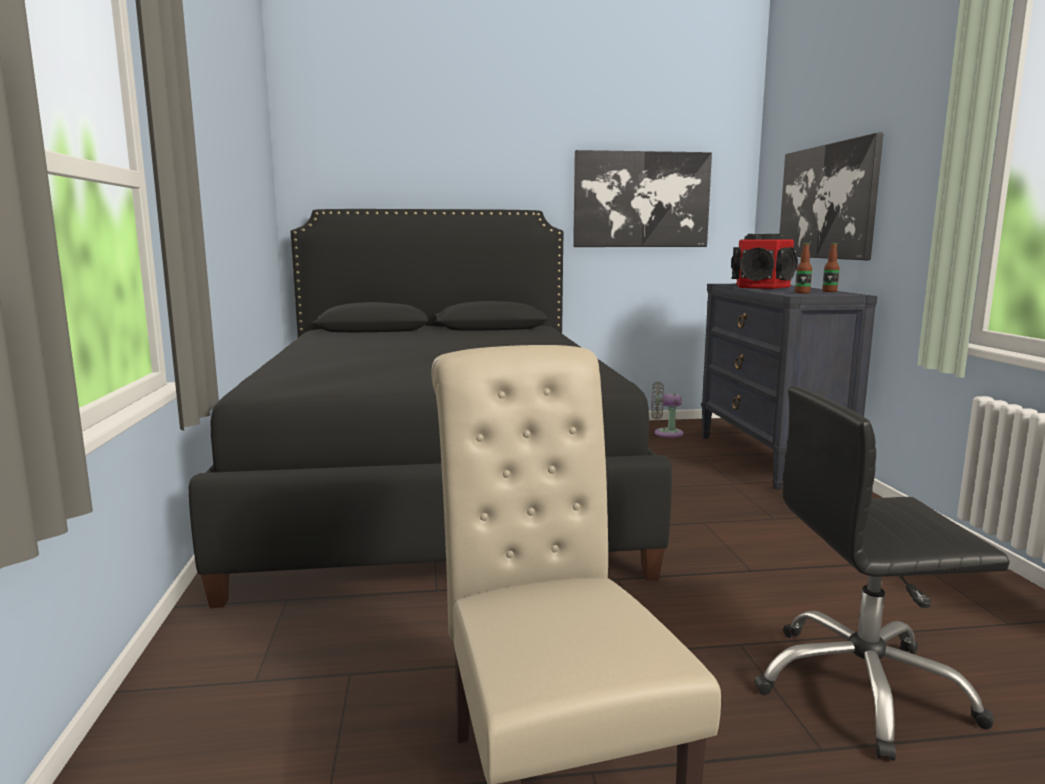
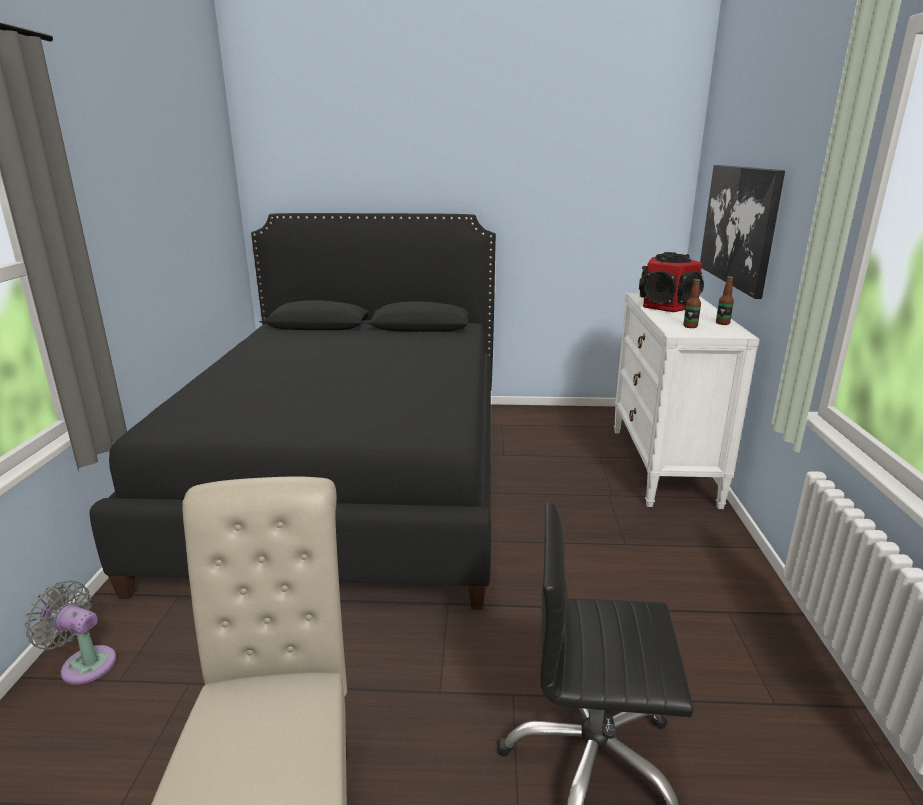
camera: 10 degrees right, 10 degrees up
(641, 199) = (574, 202): picture -> none
(665, 433) = (582, 424): grey fan -> grey fan (84, 663)
(770, 459) = (663, 466): black dresser -> white dresser

